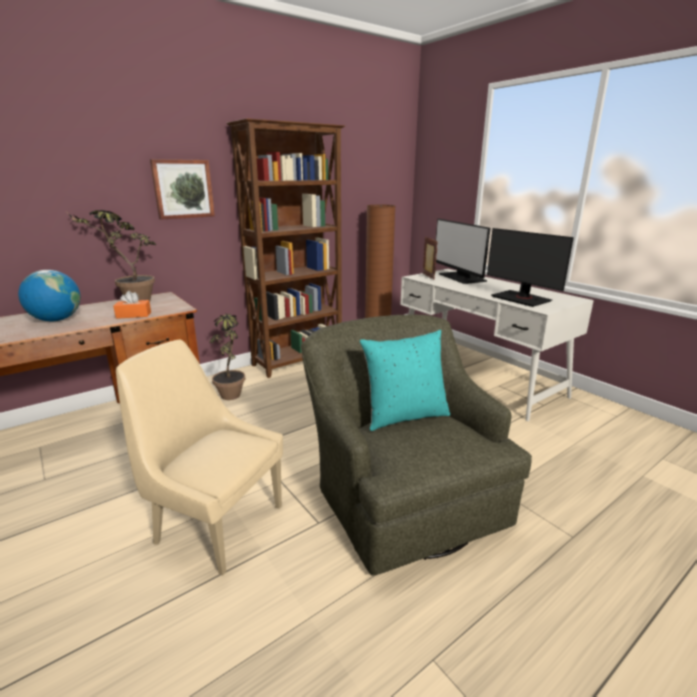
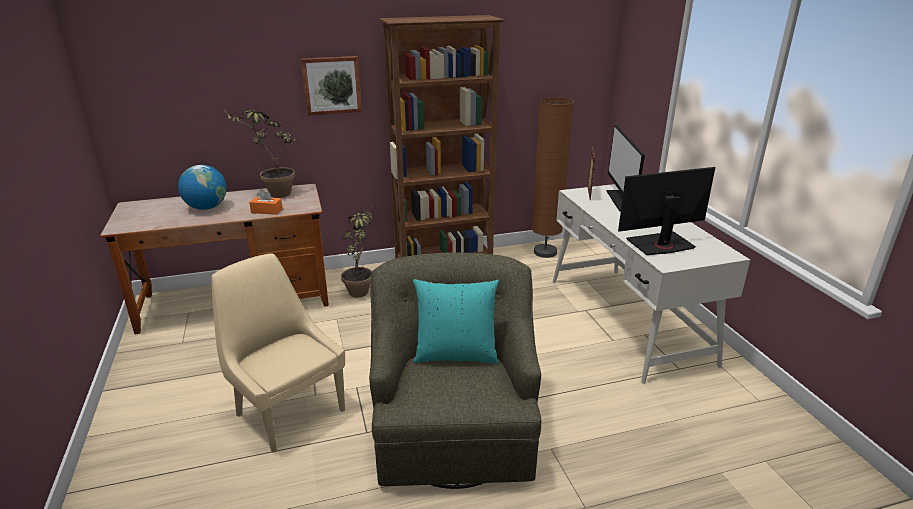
camera: 20 degrees right, 5 degrees up
(521, 299) = (660, 244): monitor -> monitor turned 90 degrees clockwise

